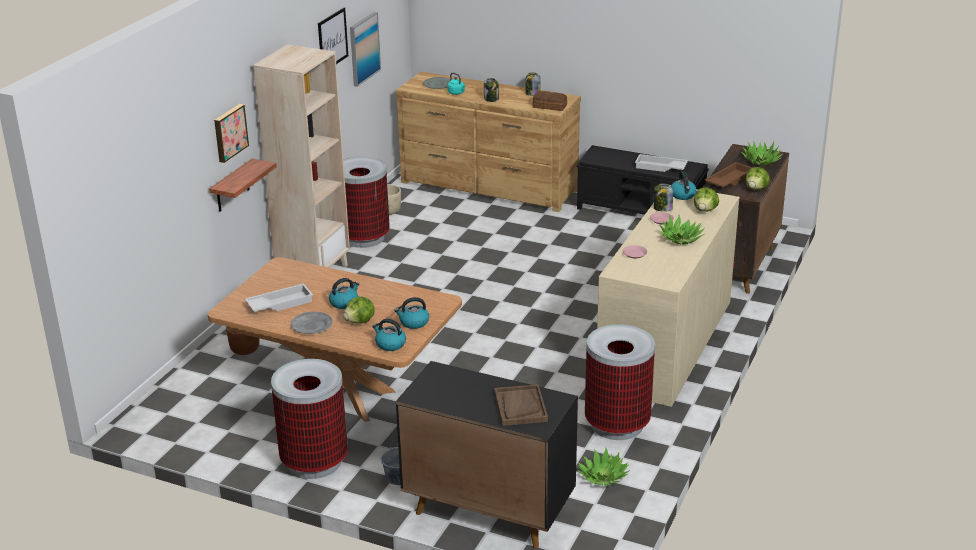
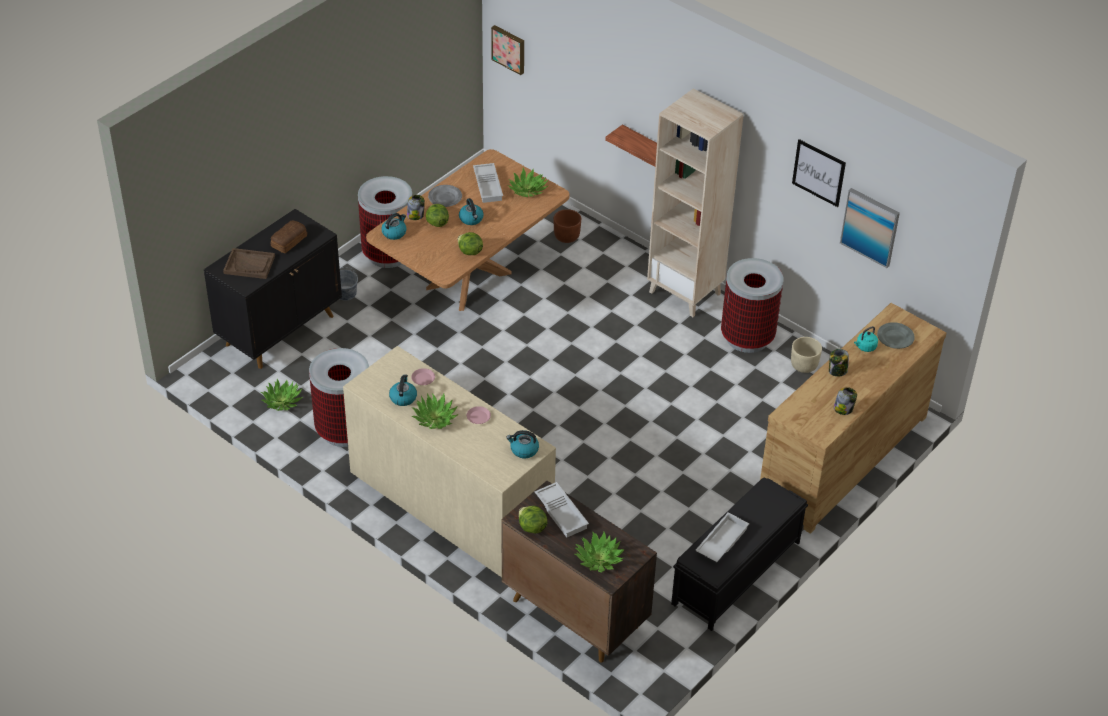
camera: 105 degrees right, 15 degrees up
(229, 132) = (655, 110): picture -> picture (509, 49)
(279, 280) = (527, 190): none -> potted plant
(413, 322) = (419, 250): kettle -> kettle (403, 397)
(550, 106) = (798, 413): bread -> bread (288, 241)
(662, 208) = (502, 425): jar -> jar (415, 215)
(705, 210) = (483, 455): lettuce -> lettuce (469, 252)
(728, 180) = (562, 513): brown tray -> white tray

